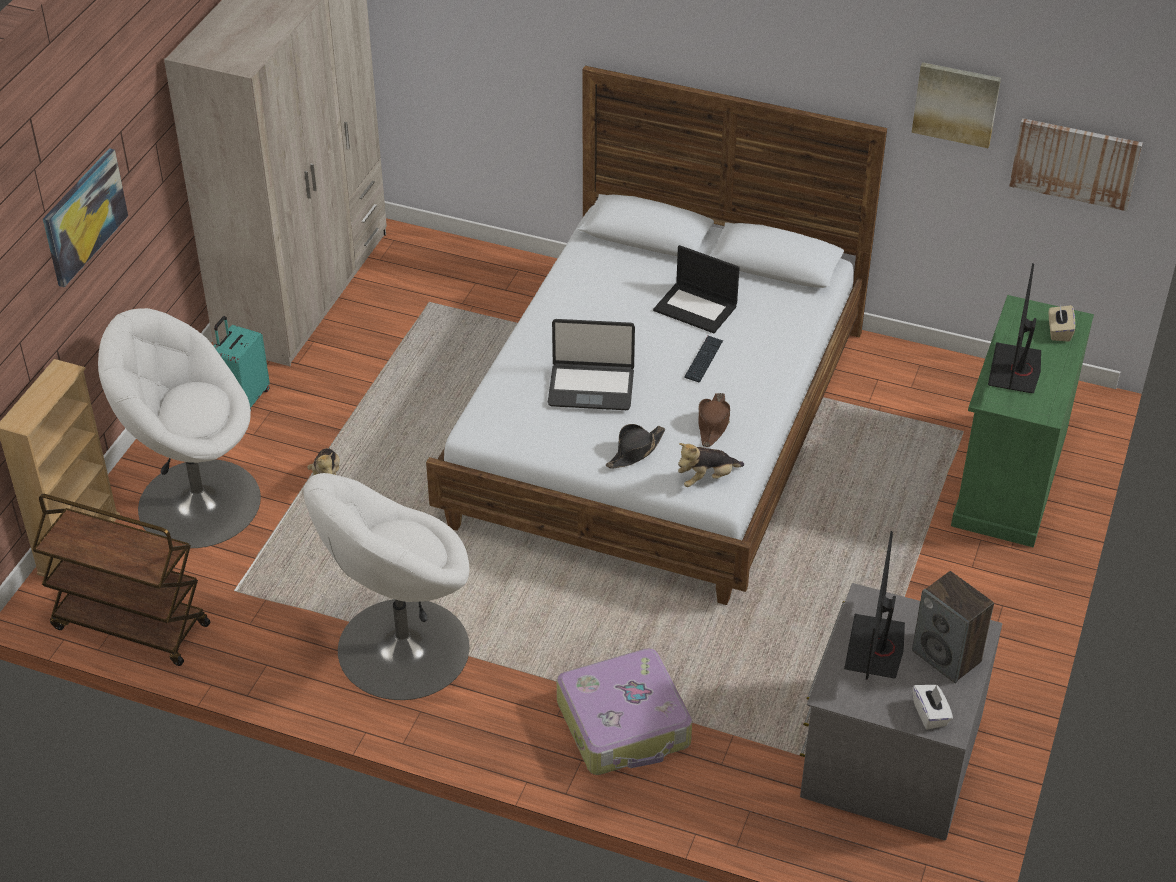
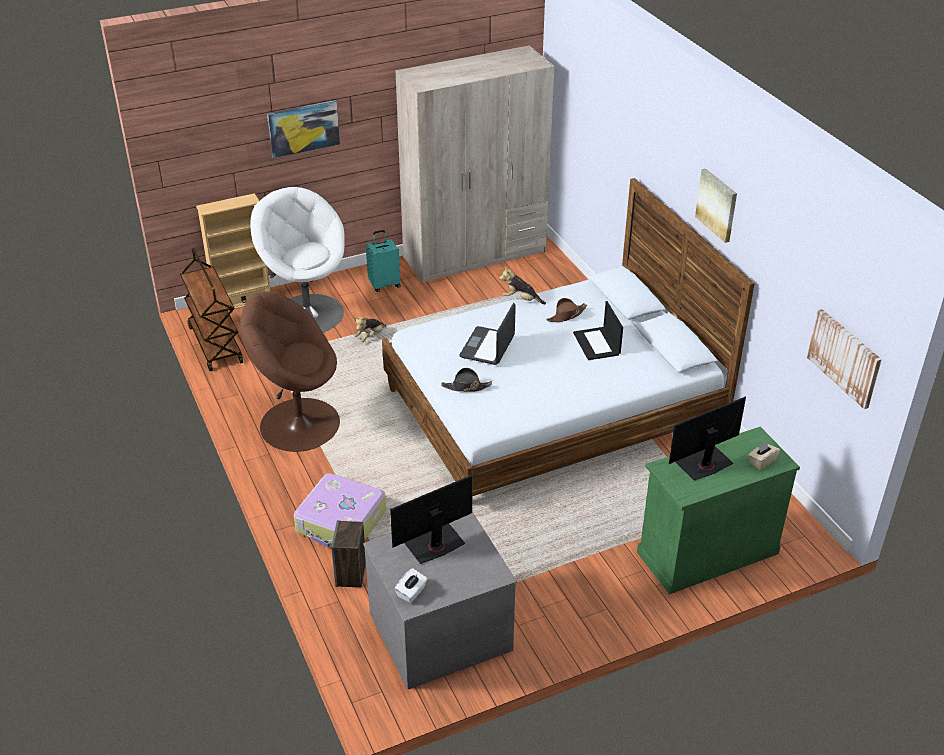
camera: 45 degrees right, 5 degrees down
(401, 649) = (298, 424): white armchair -> brown armchair
(591, 387) = (488, 347): laptop -> laptop turned 60 degrees clockwise
(704, 359) = (564, 368): keyboard -> none
(707, 478) = (482, 420): plush toy -> plush toy (521, 300)
(713, 424) = (523, 399): brown hat -> brown hat (566, 315)
(947, 656) = (462, 574): speaker -> speaker (351, 574)
(956, 103) = (791, 281): picture -> picture (717, 205)

